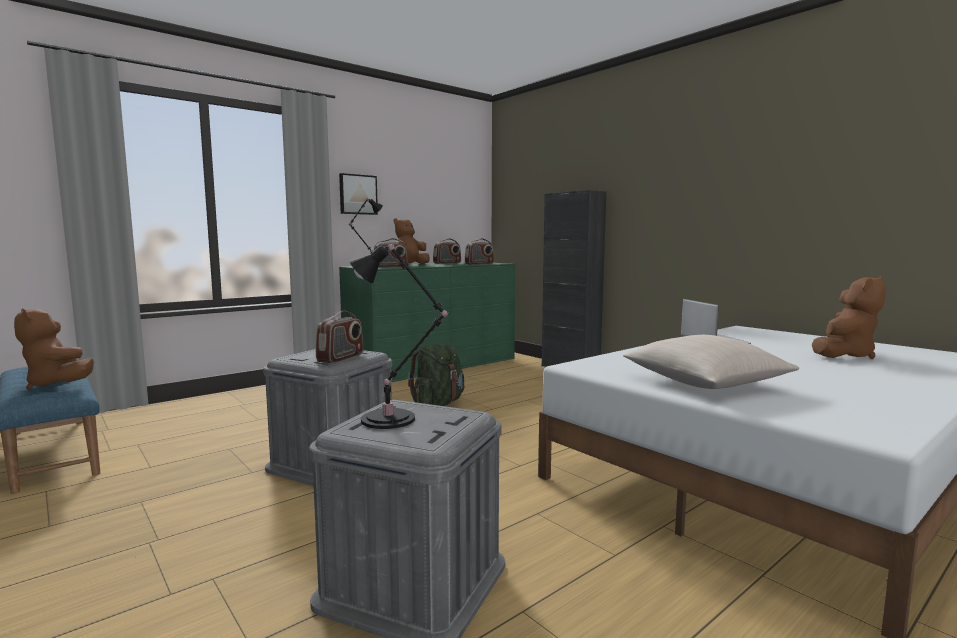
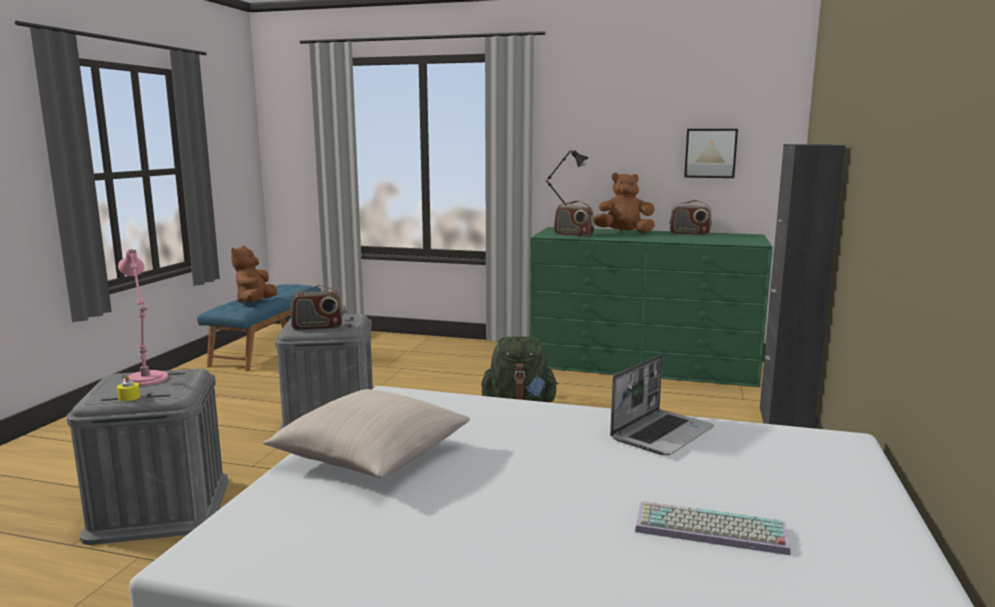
camera: 55 degrees right, 5 degrees up
(357, 194) = (577, 143): picture -> picture (710, 153)
(393, 419) = (146, 380): black table lamp -> pink table lamp
(446, 430) = (129, 397): none -> yellow candle
(479, 264) = (709, 241): radio -> none
(843, 355) = (708, 530): brown plush toy -> keyboard

